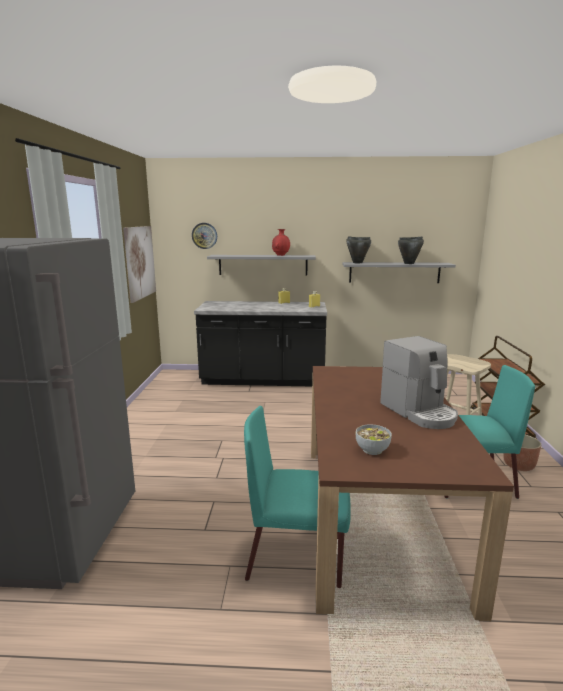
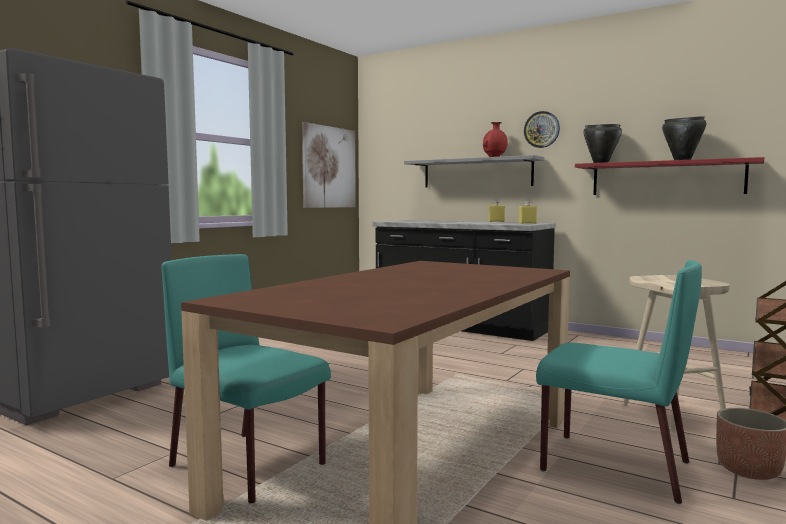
camera: 30 degrees right, 10 degrees down
(204, 235) = (411, 139): wall clock -> wall clock (541, 129)
(372, 450) = (299, 297): bowl -> none
(394, 272) = (666, 178): grey shelf -> red shelf
(419, 412) = (449, 288): coffee machine -> none

